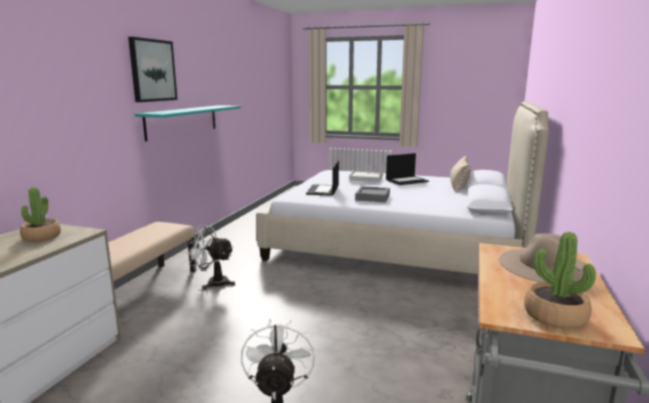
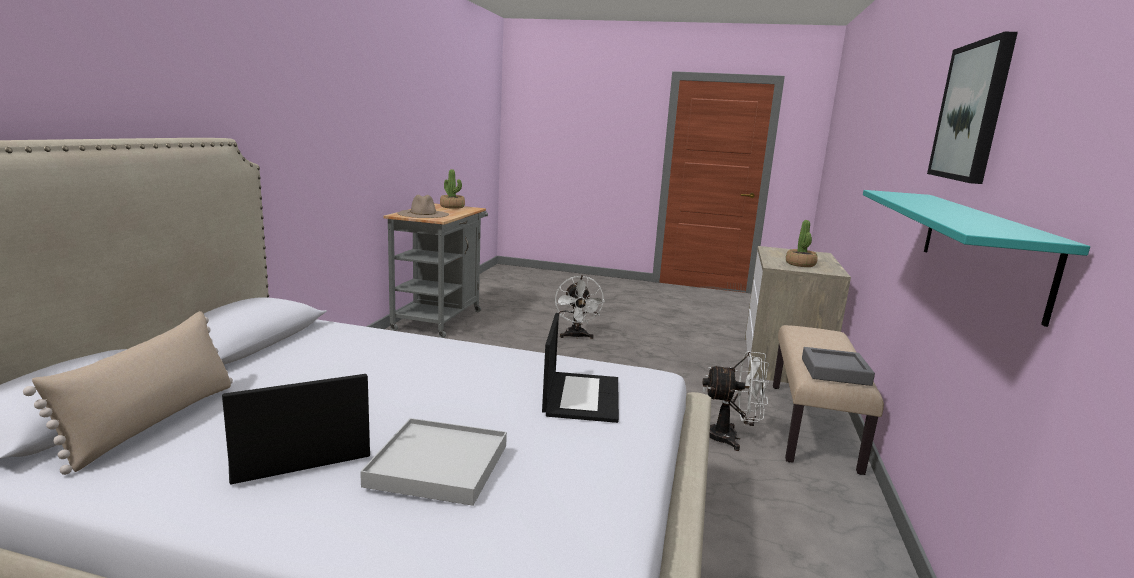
camera: 175 degrees right, 0 degrees up
(372, 197) = (465, 367): grey tray -> grey tray (835, 371)

